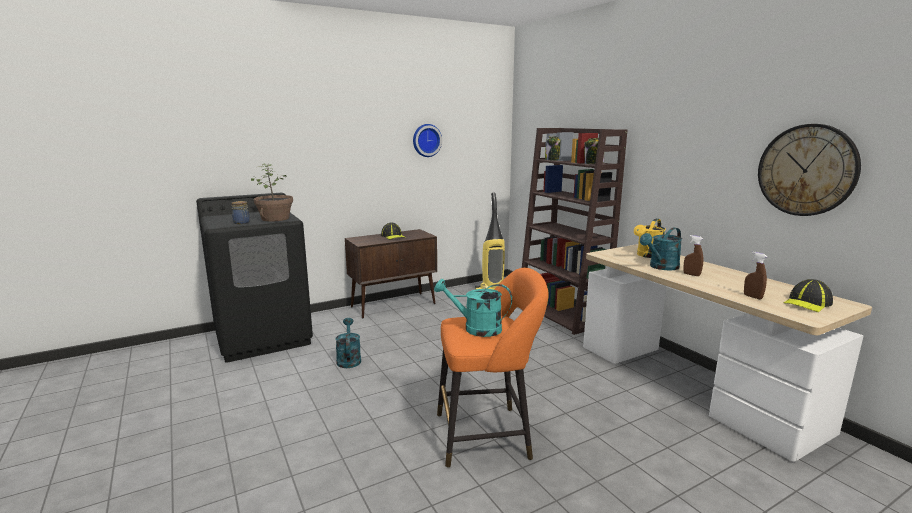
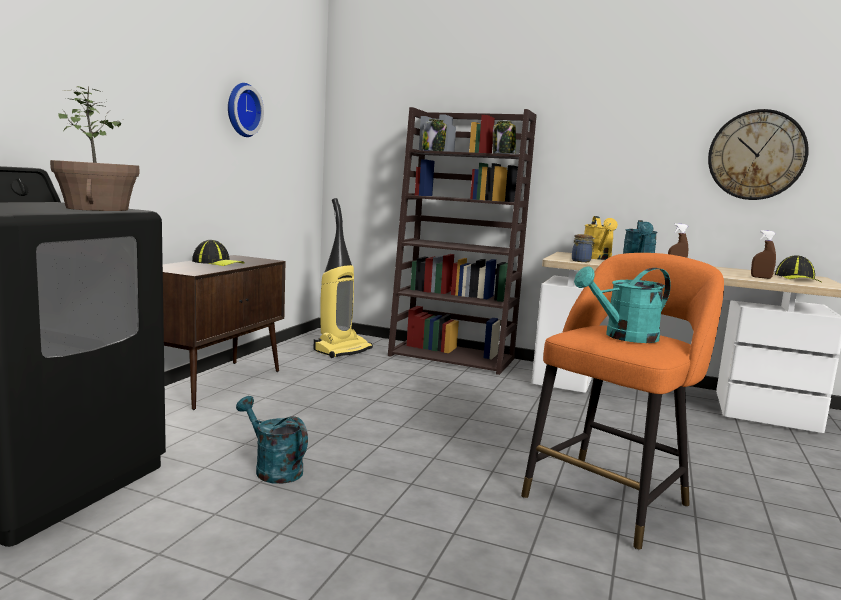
camera: 40 degrees left, 5 degrees down
(242, 223) = (43, 211): jar -> jar (582, 261)

